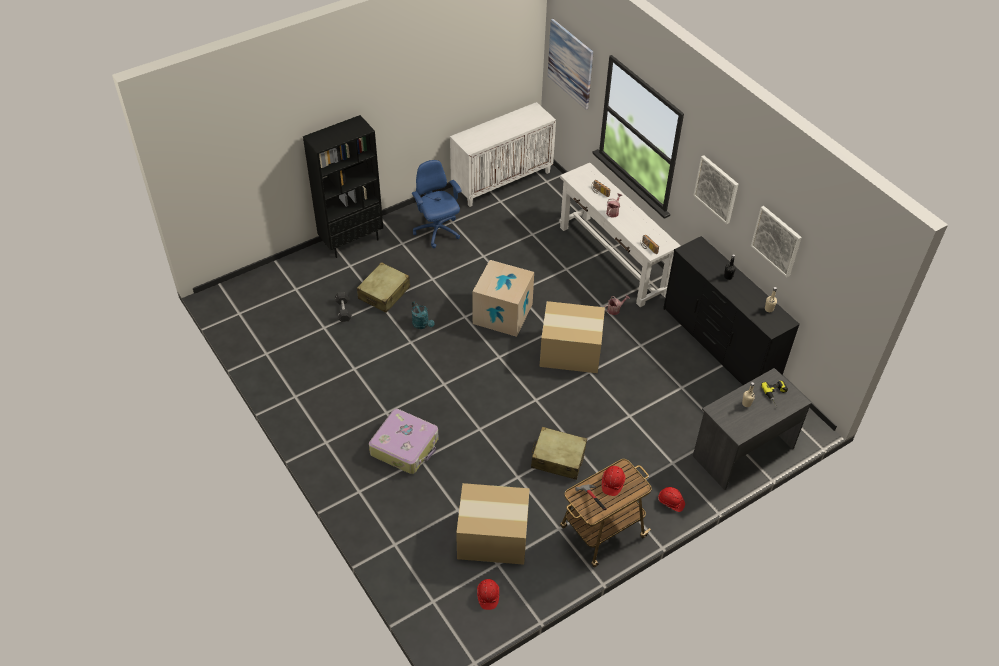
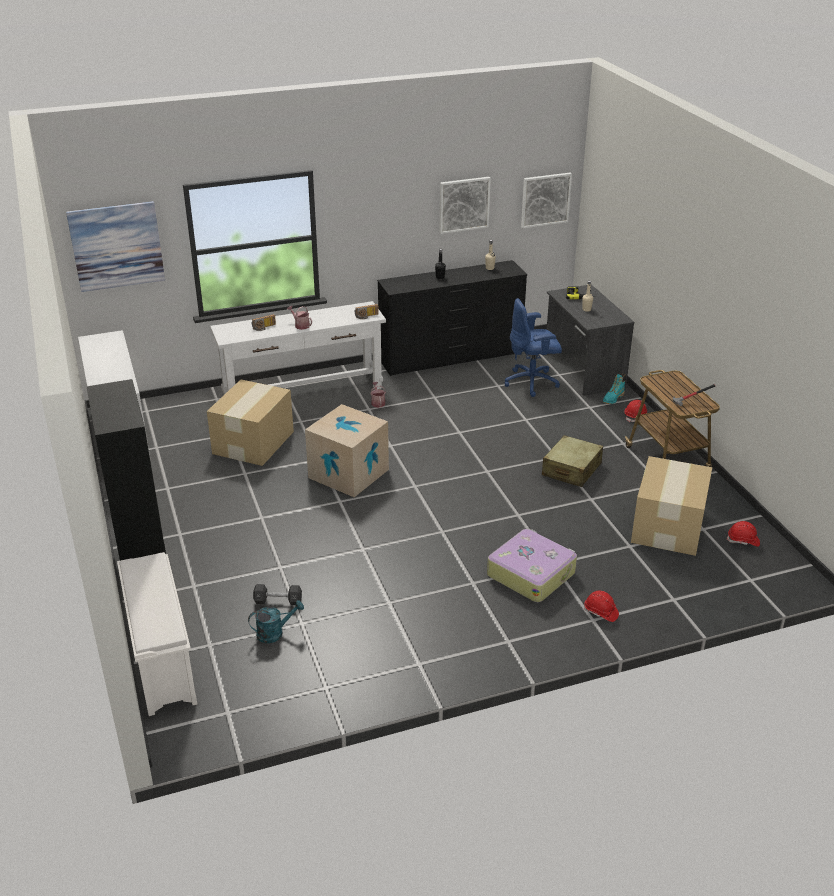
camera: 75 degrees left, 15 degrees down
(277, 272) = (161, 662): none -> white shoe rack
(384, 293) = (265, 560): beige suitcase -> none
(422, 325) = (338, 535): turquoise watering can -> turquoise watering can (275, 633)
(437, 232) = (178, 502): blue office chair -> blue office chair (532, 382)
(571, 351) = (426, 438): cardboard box -> cardboard box (254, 442)
(612, 483) = (670, 389): red hard hat -> red hard hat (600, 612)
(697, 481) = (613, 398): none -> turquoise boot
(716, 189) = (380, 214): picture -> picture (545, 199)

